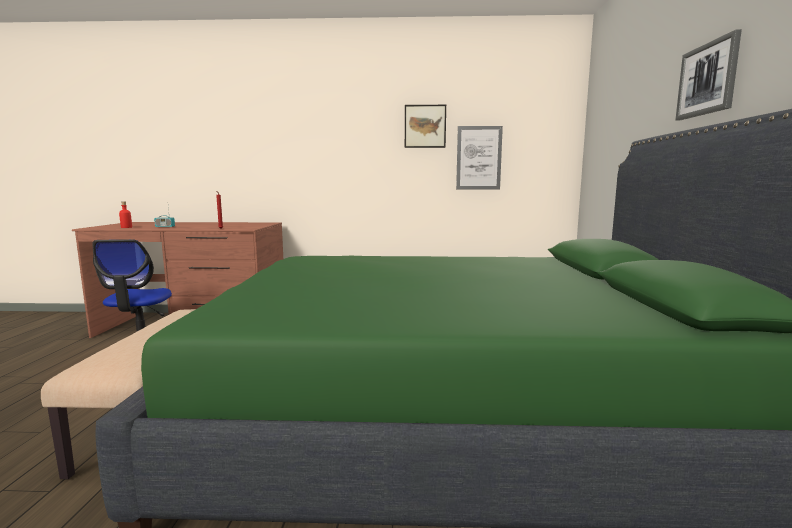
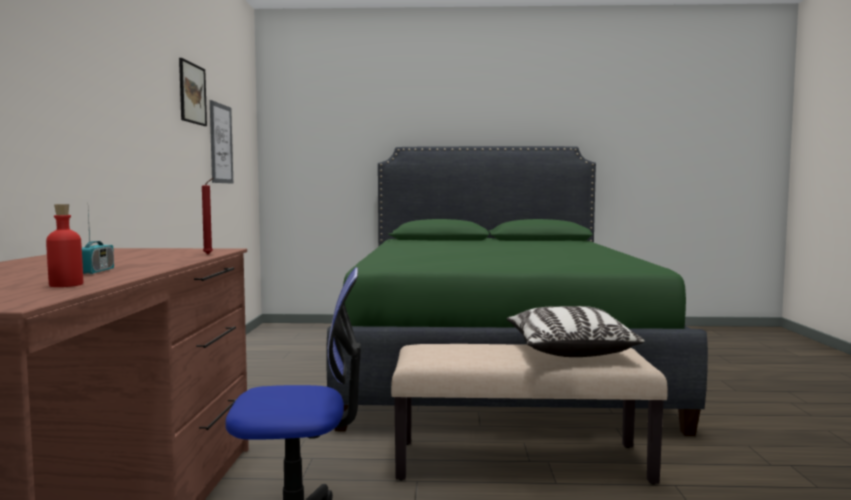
camera: 90 degrees left, 5 degrees down
(142, 346) = (568, 350): none -> pillow
(707, 79) = (449, 116): picture -> none

